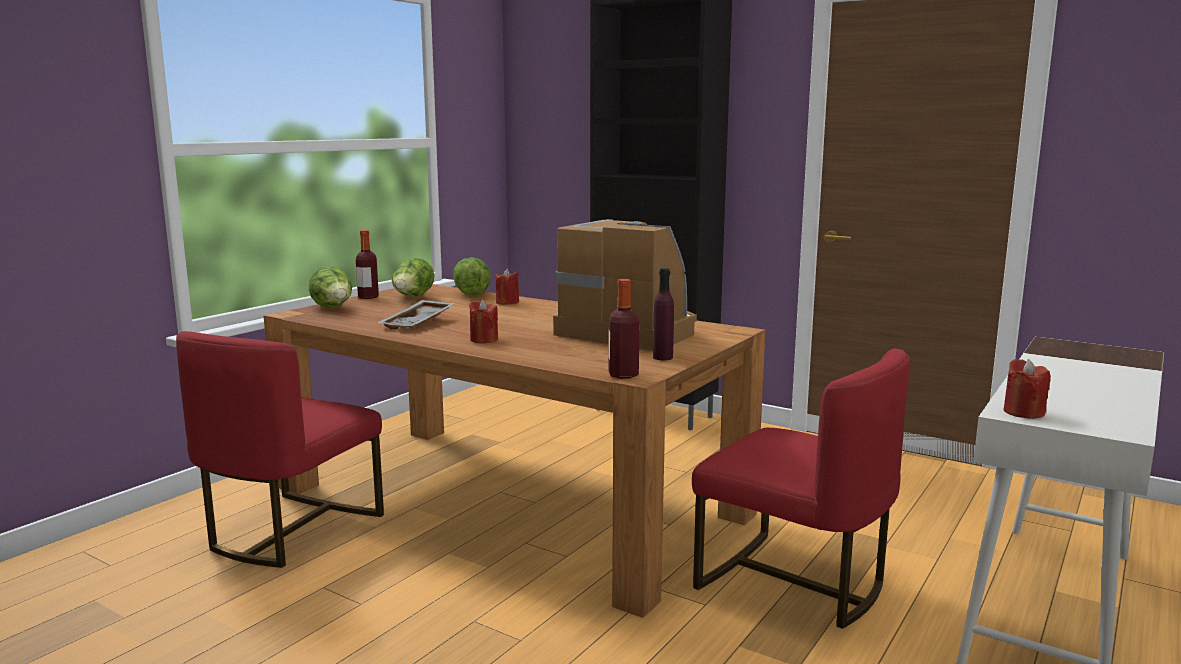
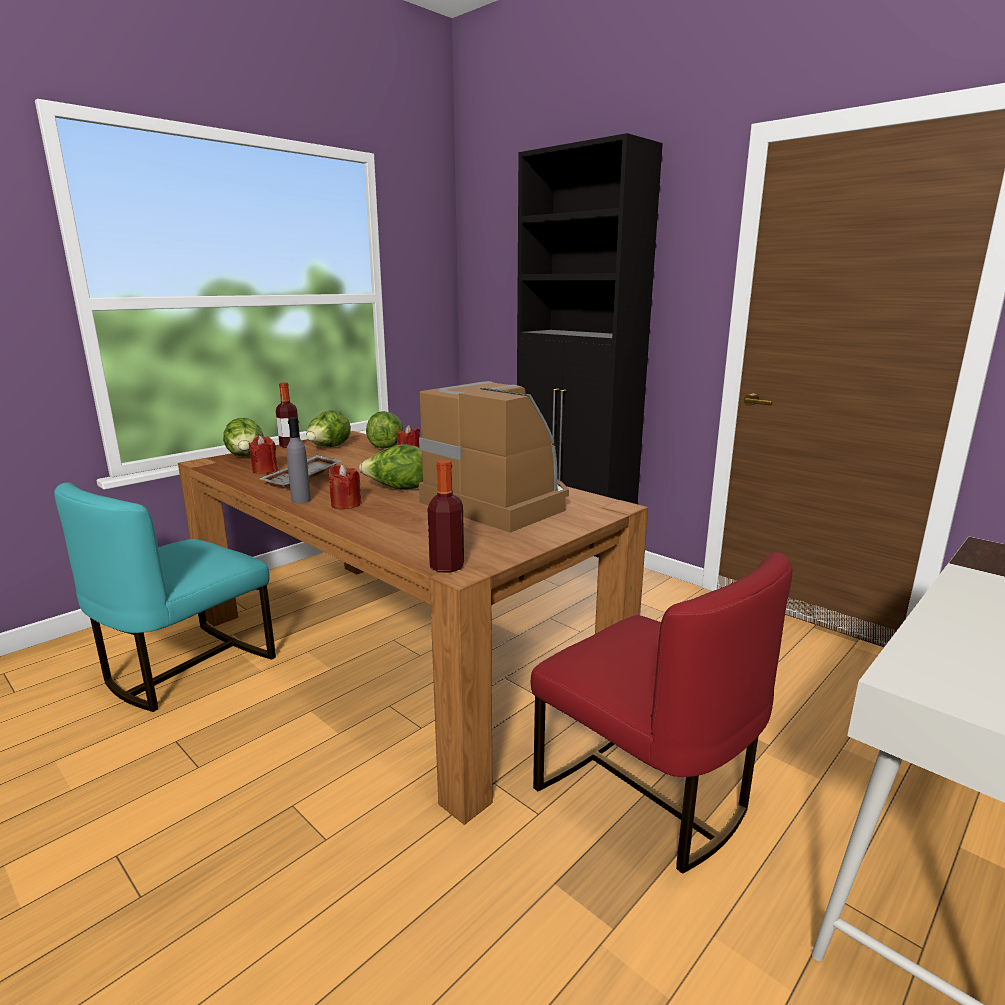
camera: 10 degrees right, 5 degrees up
(290, 530) = (186, 667): red chair -> turquoise chair
(435, 338) = (301, 500): none -> grey bottle
(521, 326) = (397, 489): none -> lettuce
(662, 357) = (509, 542): purple bottle -> none
(1023, 412) = (927, 679): red candle -> red candle (265, 470)

